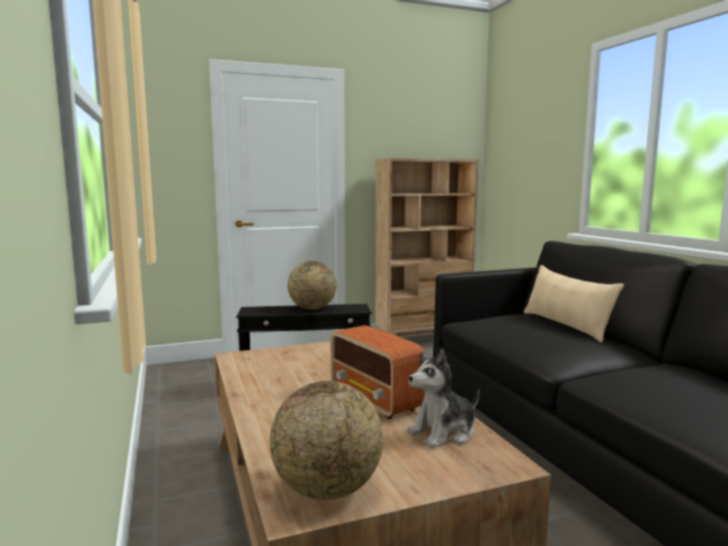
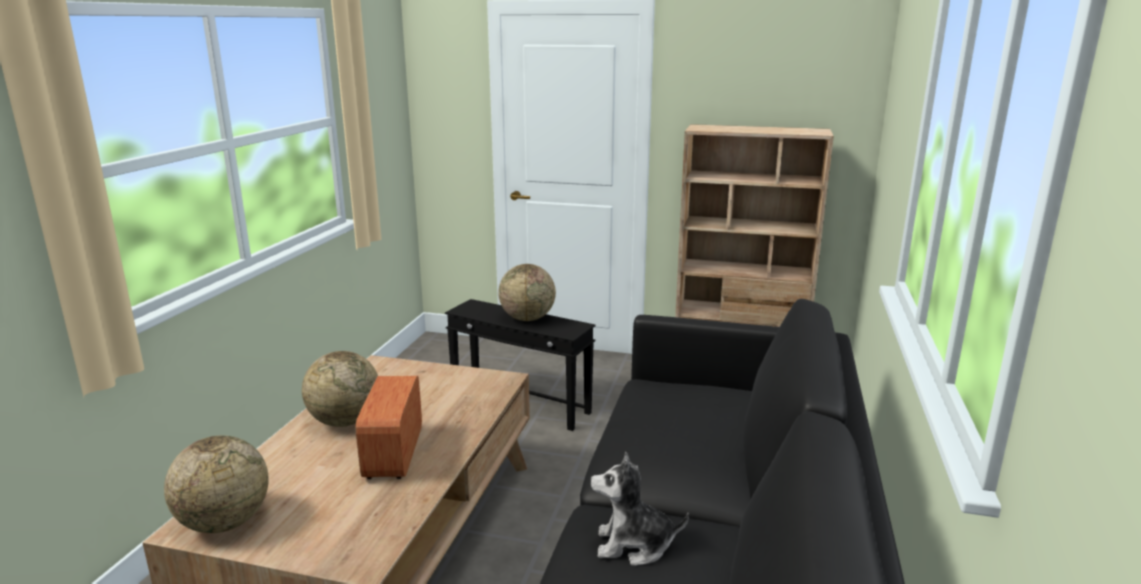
camera: 35 degrees right, 10 degrees up
(285, 393) = (345, 421): none -> globe
(443, 432) = (379, 511): plush toy -> plush toy (634, 545)
(566, 325) = (732, 430): beige pillow -> none

